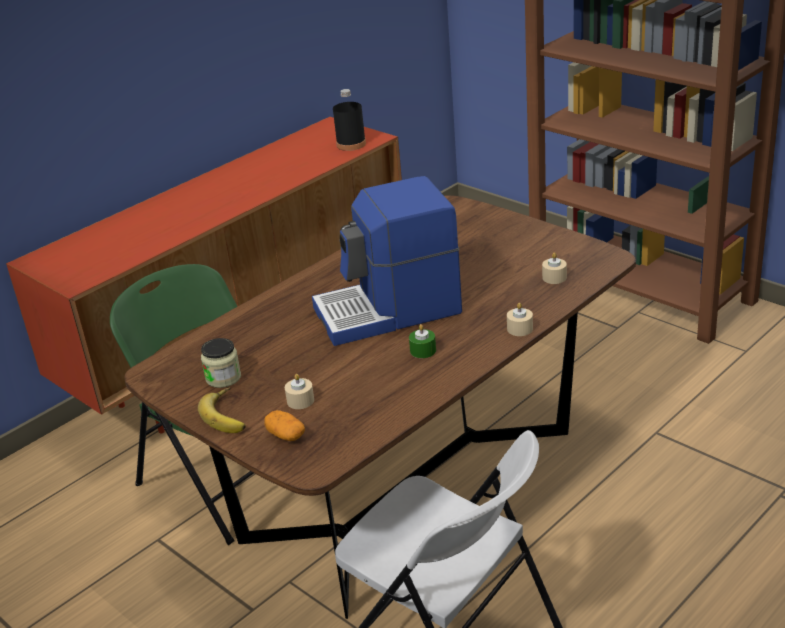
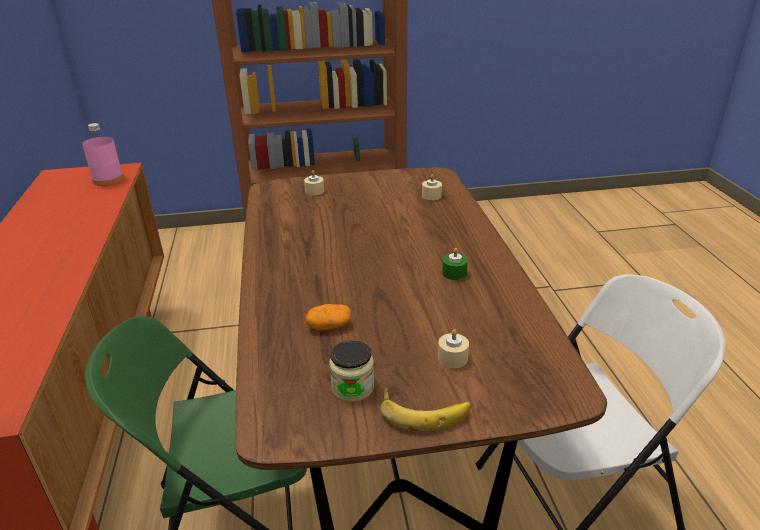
camera: 55 degrees left, 0 degrees up
(285, 435) = (501, 389): potato -> potato (329, 326)
(351, 144) = (108, 179): black bottle -> pink bottle
(389, 311) = (376, 264): coffee machine -> none
(520, 329) = (478, 229): beige candle -> beige candle (314, 191)

